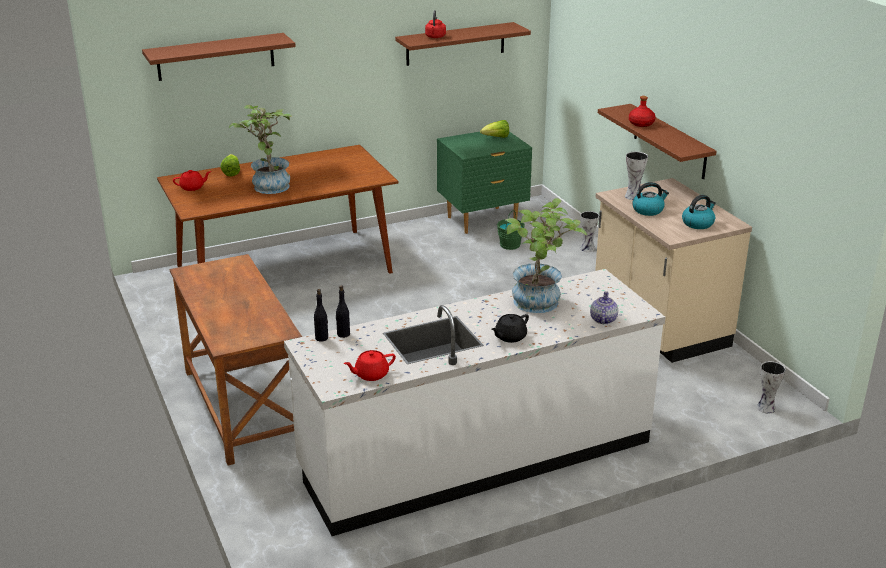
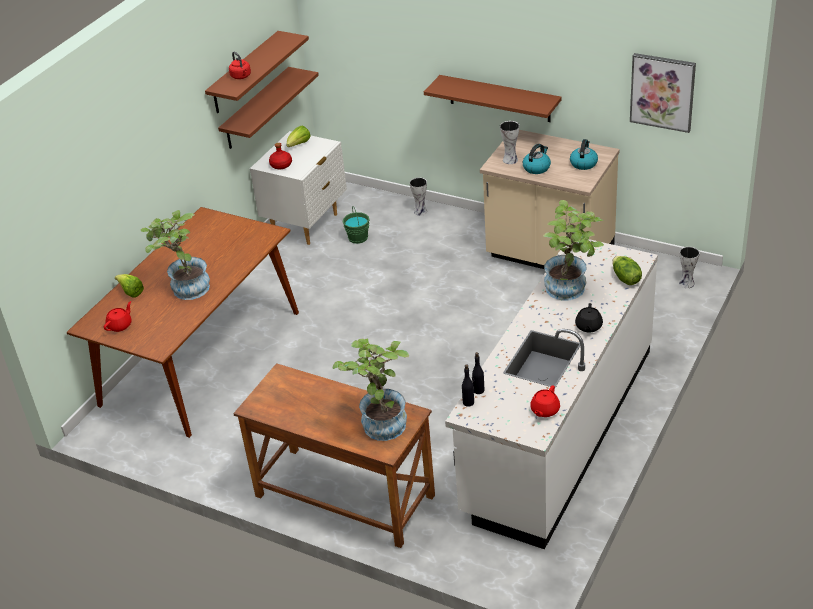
camera: 35 degrees left, 10 degrees up
(216, 57) = (84, 186): brown shelf -> brown shelf (256, 109)
(253, 324) = (380, 421): none -> potted plant
(482, 220) = (306, 225): green nightstand -> white nightstand
(603, 320) = (625, 279): teapot -> lettuce
(641, 123) = (476, 93): red bottle -> red bottle (281, 165)
(800, 166) = (662, 92): none -> picture

